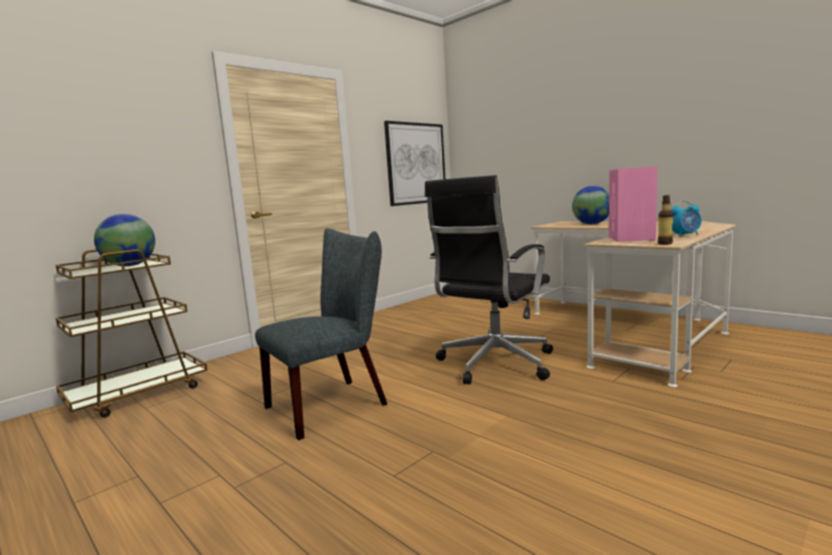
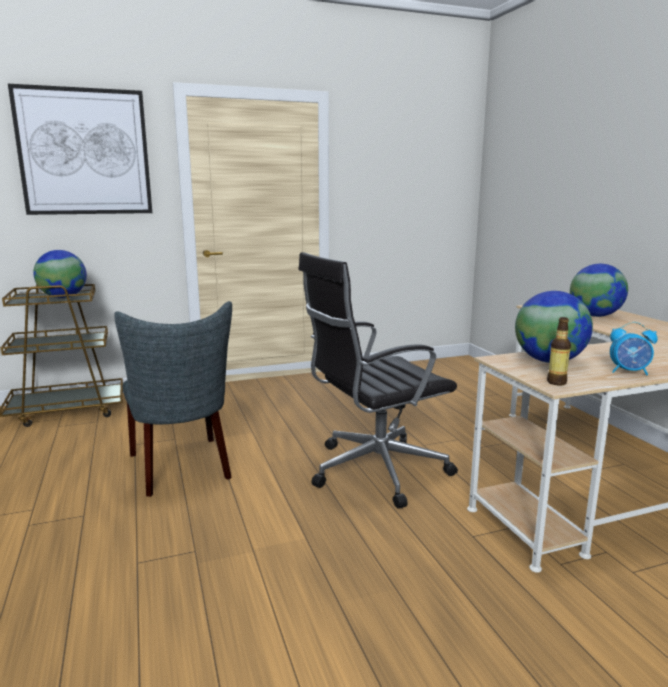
camera: 25 degrees right, 5 degrees up
(334, 403) = (182, 469): grey chair -> grey chair turned 75 degrees clockwise
(416, 163) = (424, 200): picture -> picture (84, 152)
(631, 239) = (549, 361): pink speaker -> globe

